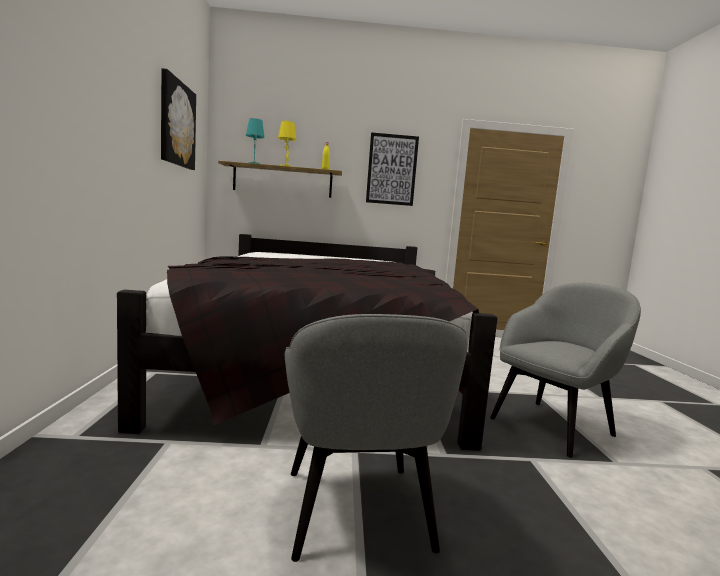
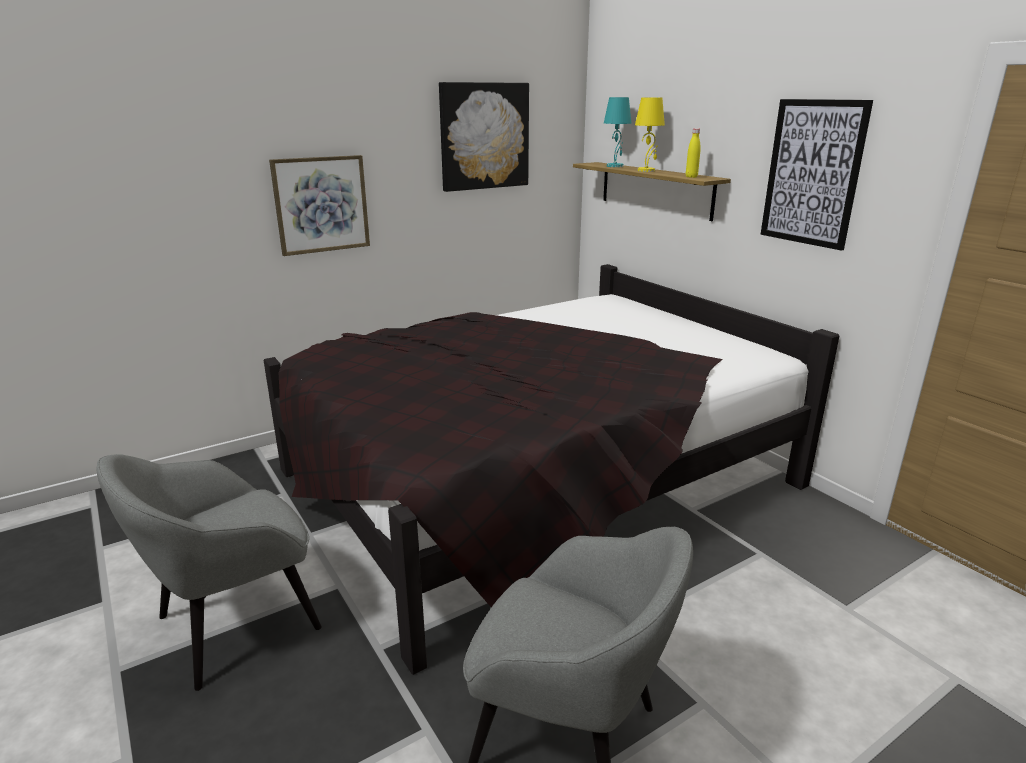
camera: 60 degrees right, 15 degrees up
(100, 142) = (321, 204): none -> picture

